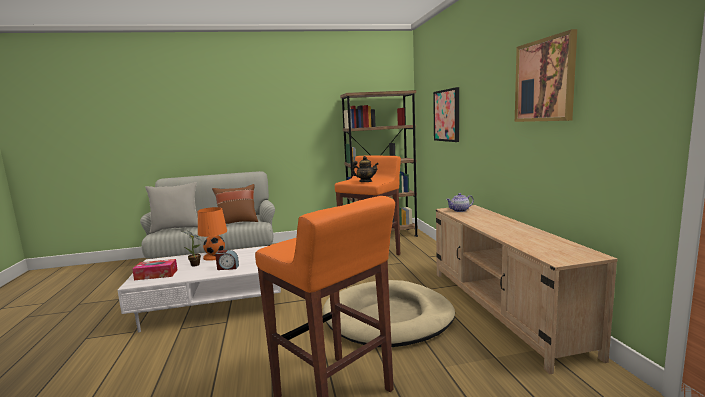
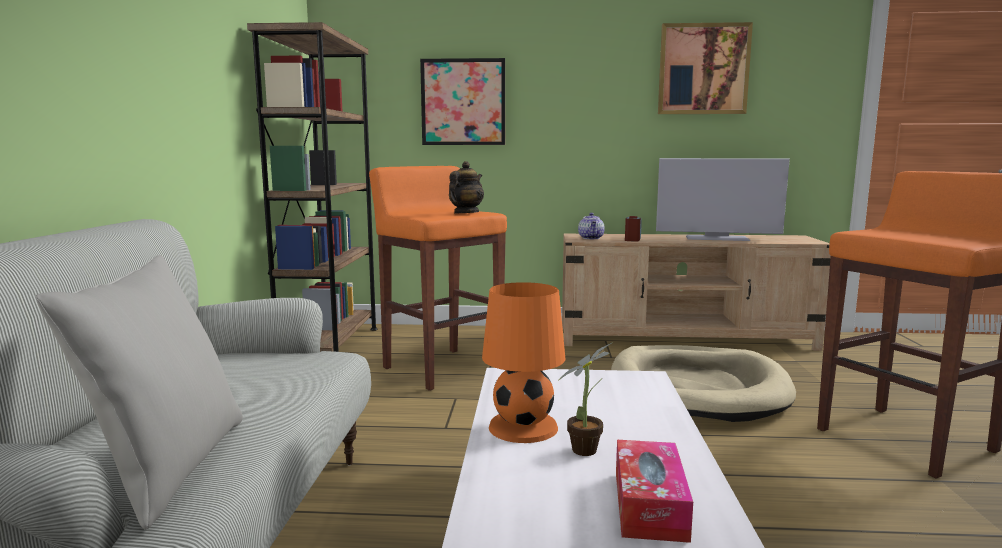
camera: 75 degrees left, 0 degrees up
(227, 267) = (631, 412): alarm clock -> alarm clock (632, 239)
(237, 222) = (277, 375): brown pillow -> none
(515, 233) = (717, 238): none -> television

